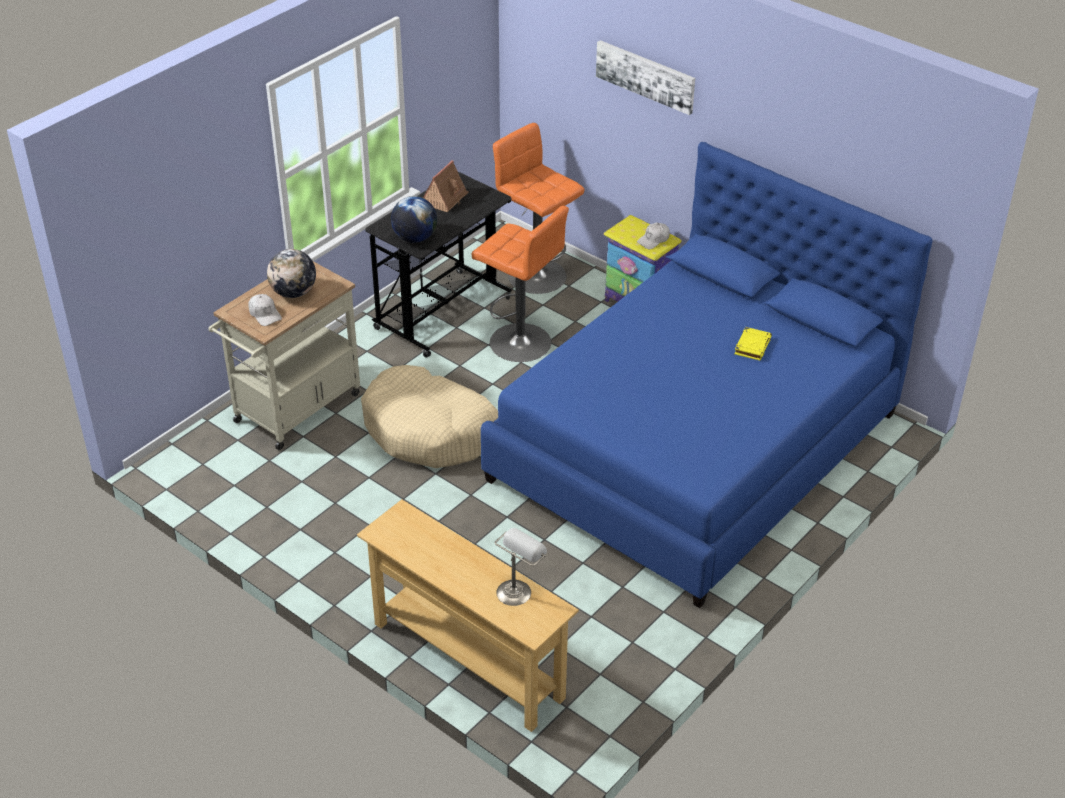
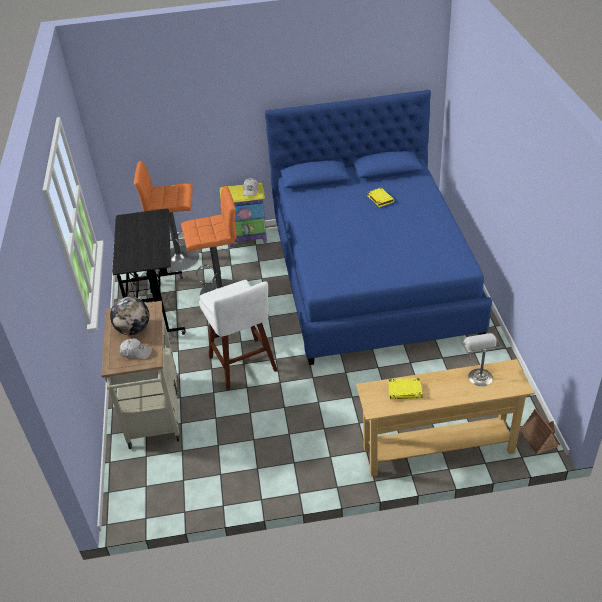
camera: 45 degrees left, 0 degrees up
(415, 238) = (150, 259): globe -> none
(429, 431) = (243, 366): beige dog bed -> white stool
(429, 542) = (405, 391): none -> yellow book
(445, 199) = (133, 231): toy house -> toy house (537, 438)
(646, 76) = (210, 89): picture -> none

